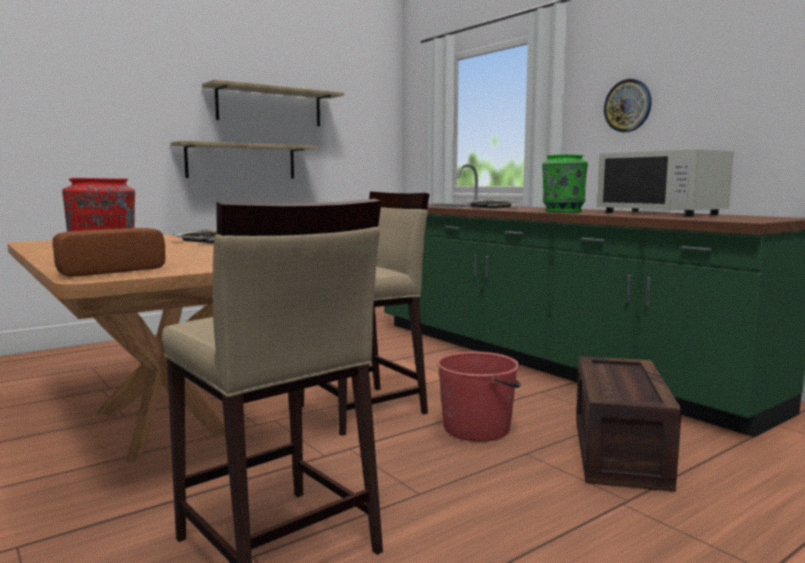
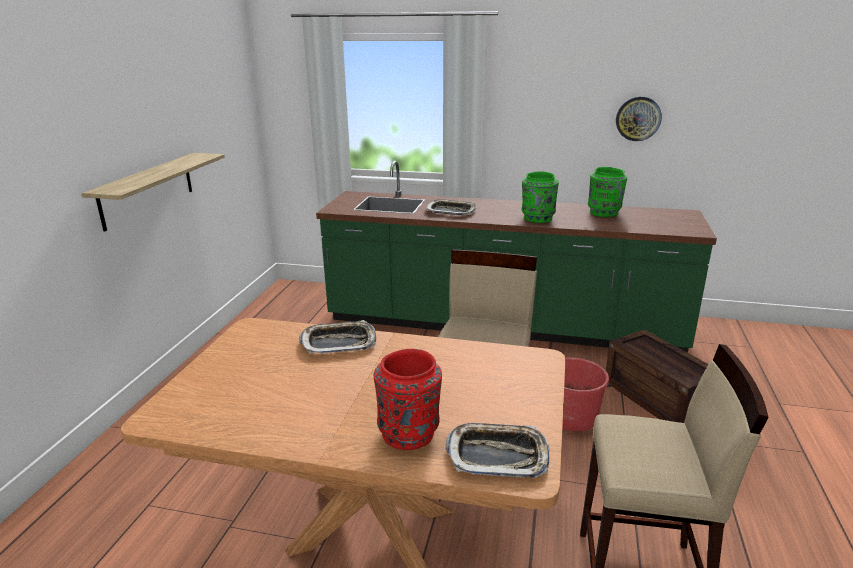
camera: 40 degrees left, 15 degrees up
(108, 271) = (497, 455): bread -> tray
(269, 106) = (159, 114): shelf -> none
(628, 106) = (541, 113): wall clock -> wall clock (638, 118)
(661, 213) = (604, 213): white microwave -> green vase

